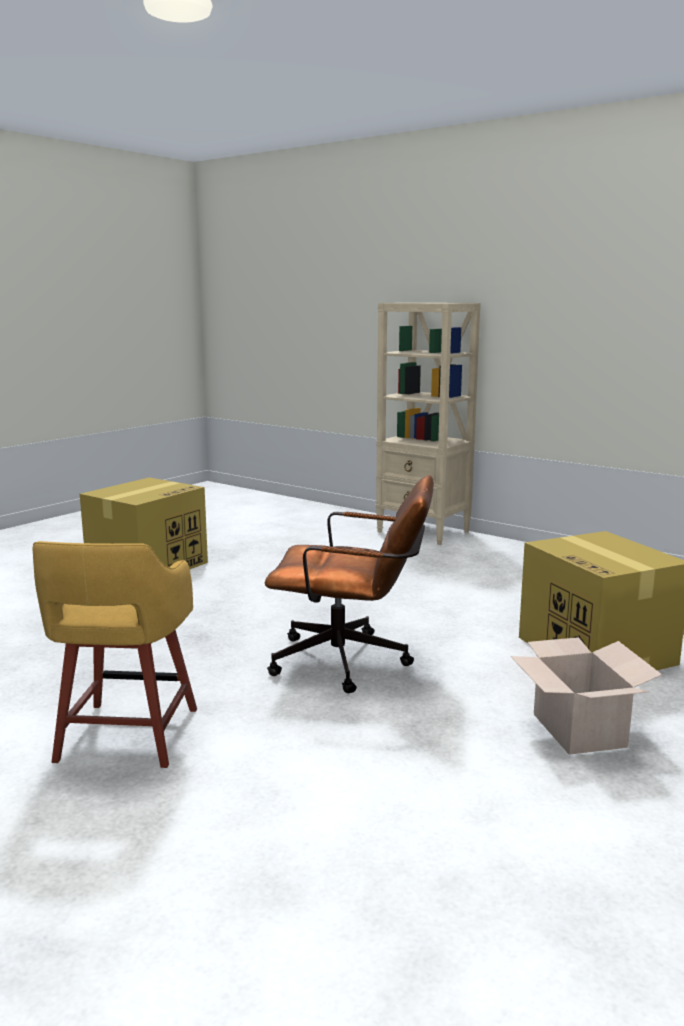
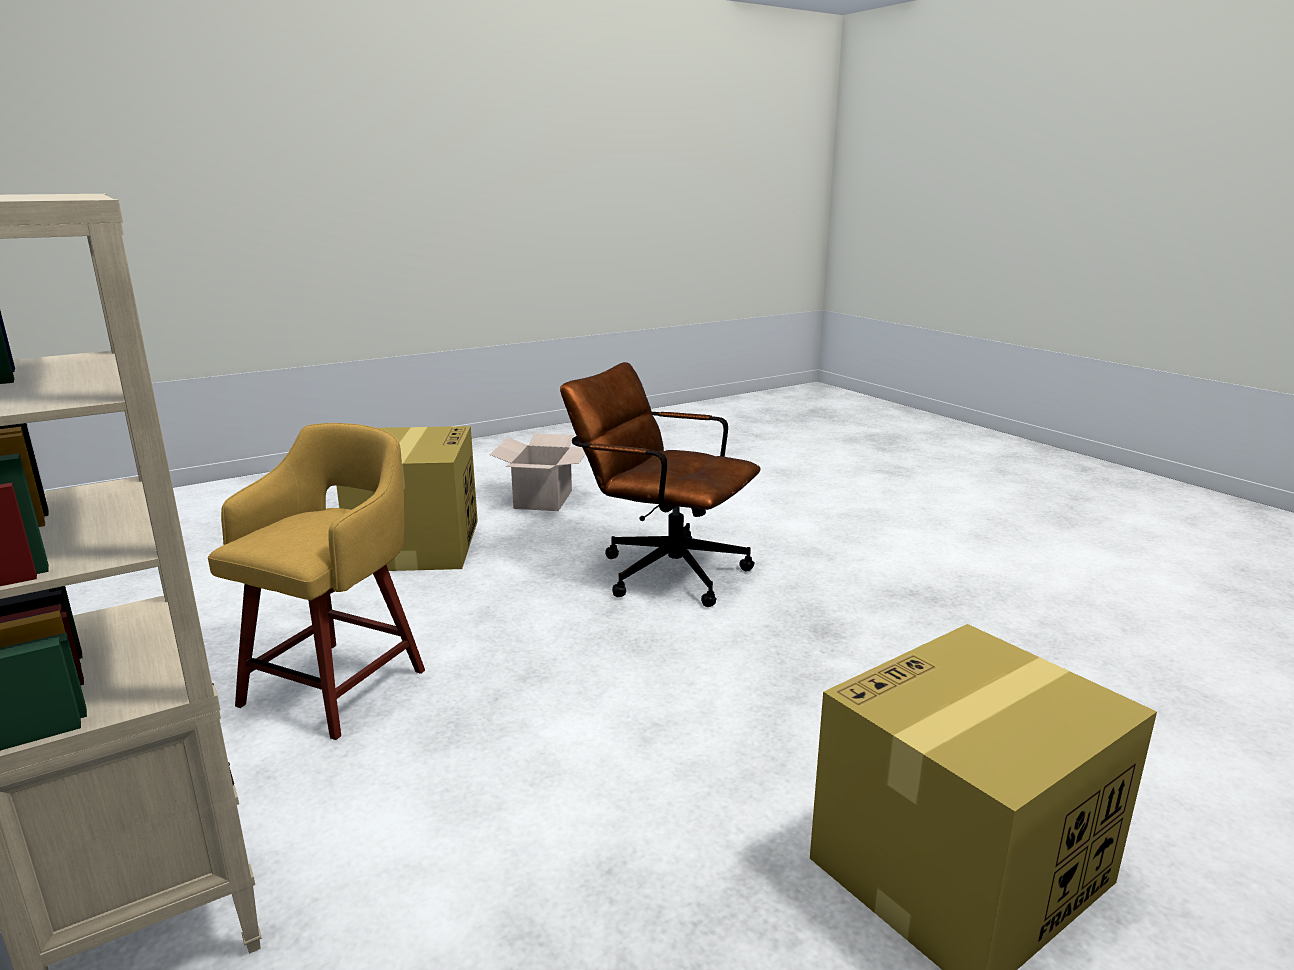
camera: 160 degrees left, 5 degrees up
(125, 737) = (882, 541): yellow stool -> yellow stool (339, 685)

